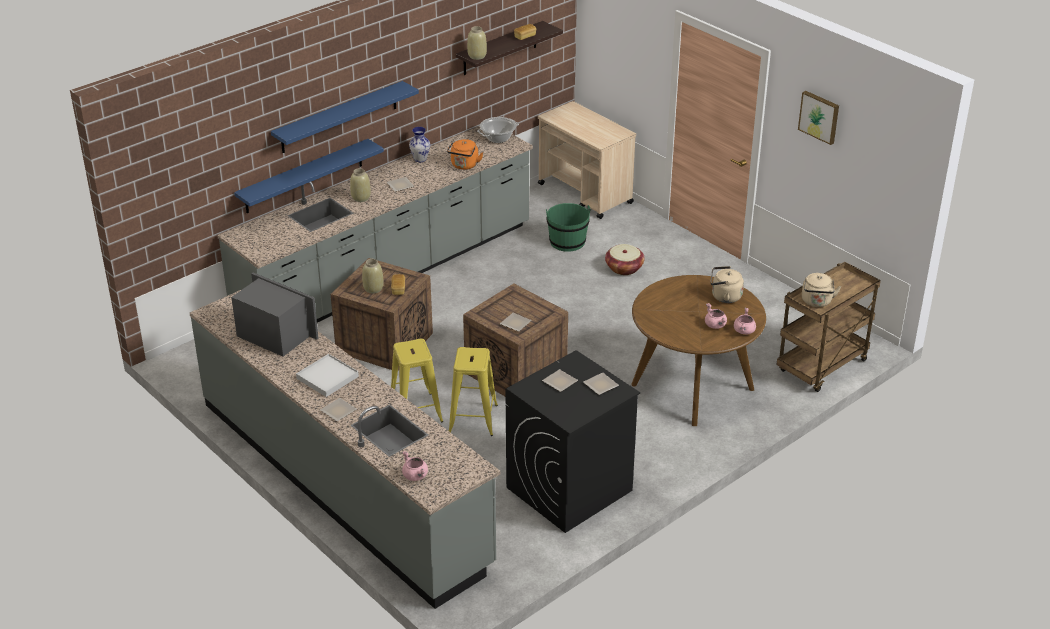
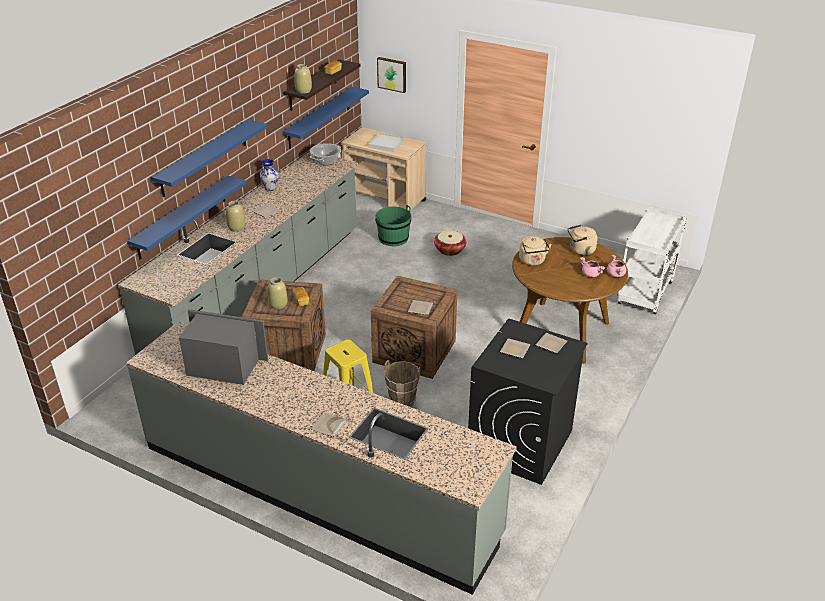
camera: 20 degrees left, 0 degrees up
(327, 378) = (299, 395): white tray -> white tray (386, 144)
(416, 476) = (443, 473): pink cooking pot -> none
(464, 166) = (311, 187): orange kettle -> none
(473, 419) = (402, 401): yellow stool -> brown bucket
(507, 85) = (319, 117): none -> blue shelf
(817, 302) = (650, 241): beige kettle -> beige kettle (532, 261)
(819, 116) = (608, 93): picture -> picture (392, 74)
(822, 367) = (645, 294): brown cart -> white cart

